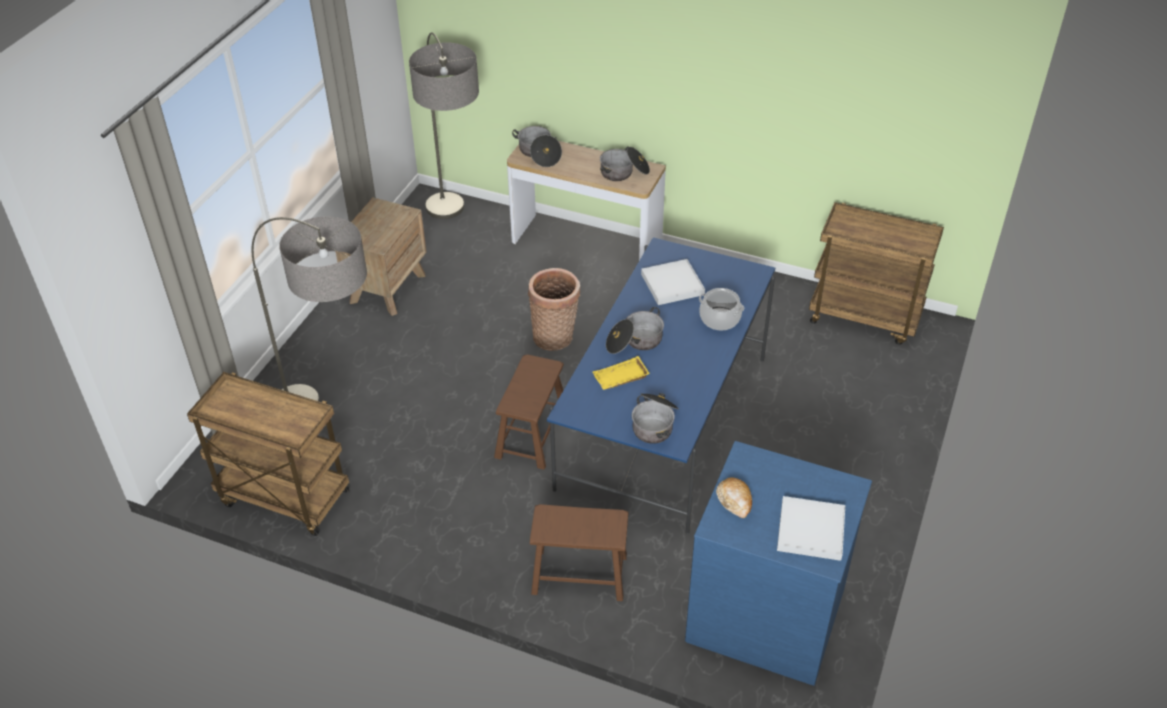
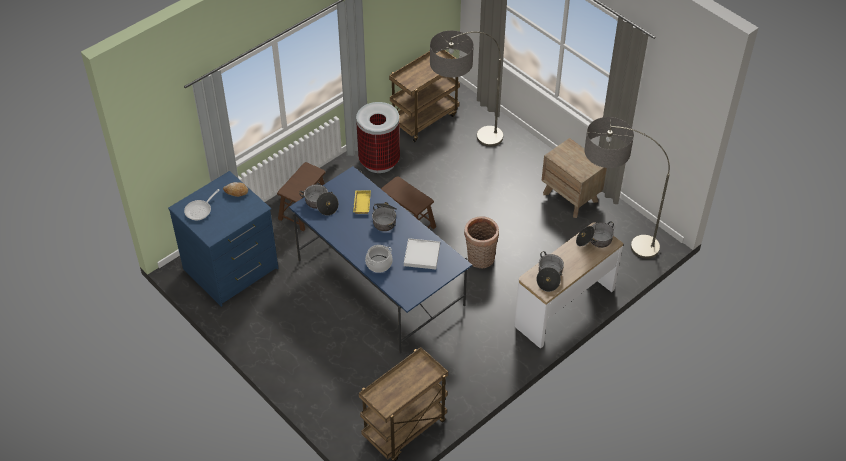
camera: 115 degrees right, 5 degrees up
(414, 519) = (379, 161): none -> trash can
(810, 530) = (200, 210): white tray -> frying pan

